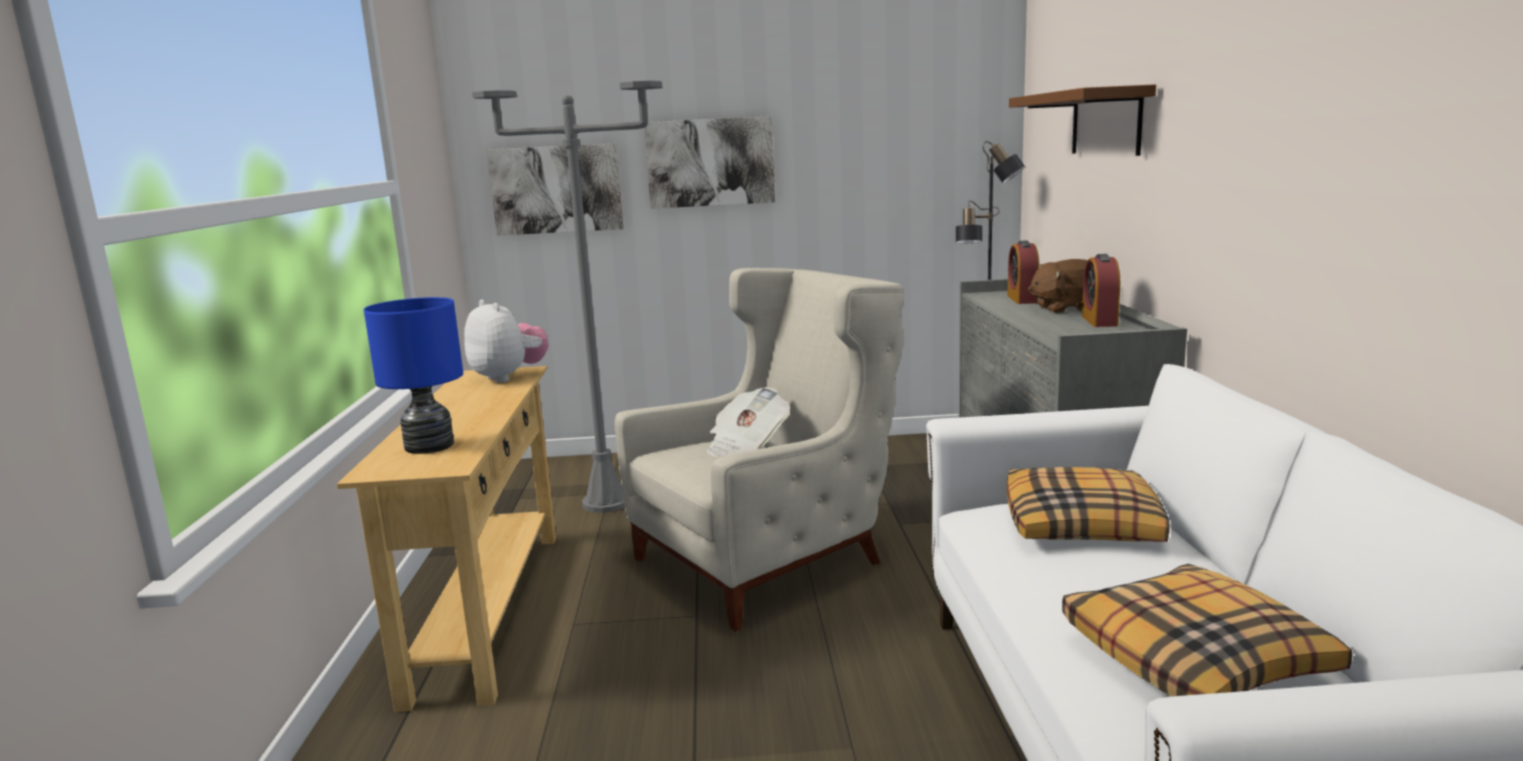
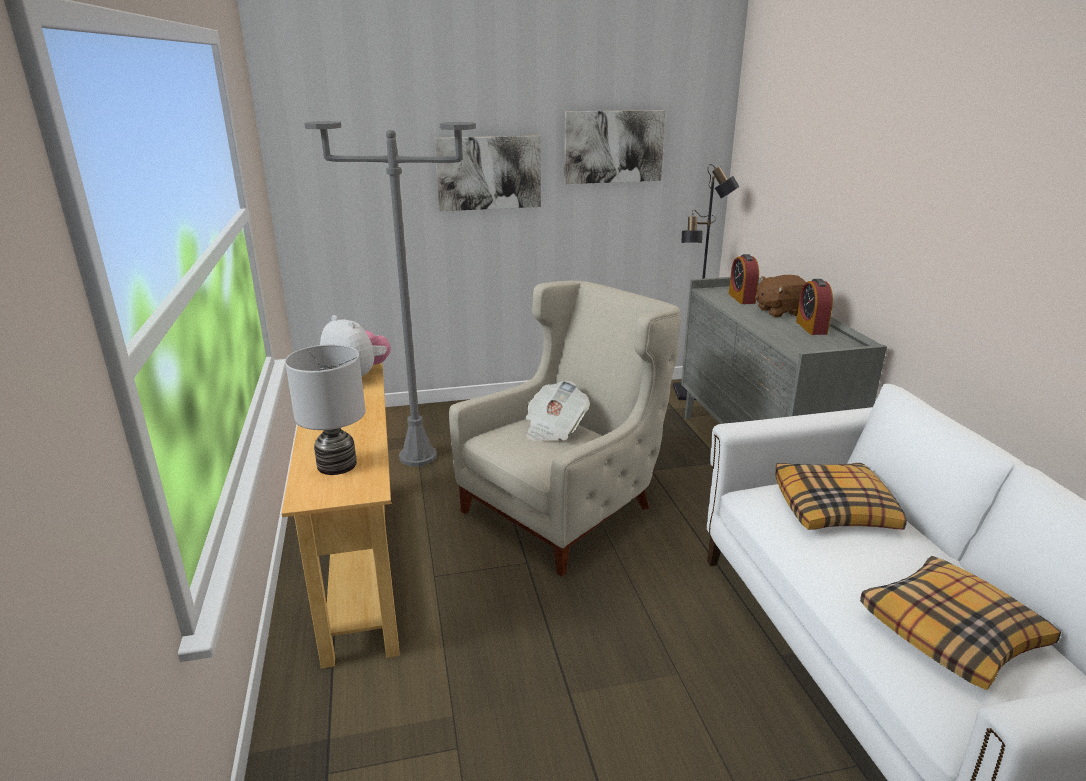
camera: 10 degrees left, 10 degrees up
(429, 446) = (337, 465): blue table lamp -> grey table lamp
(556, 189) = (359, 193): picture -> picture (613, 146)
(1105, 122) = (820, 169): brown shelf -> none

